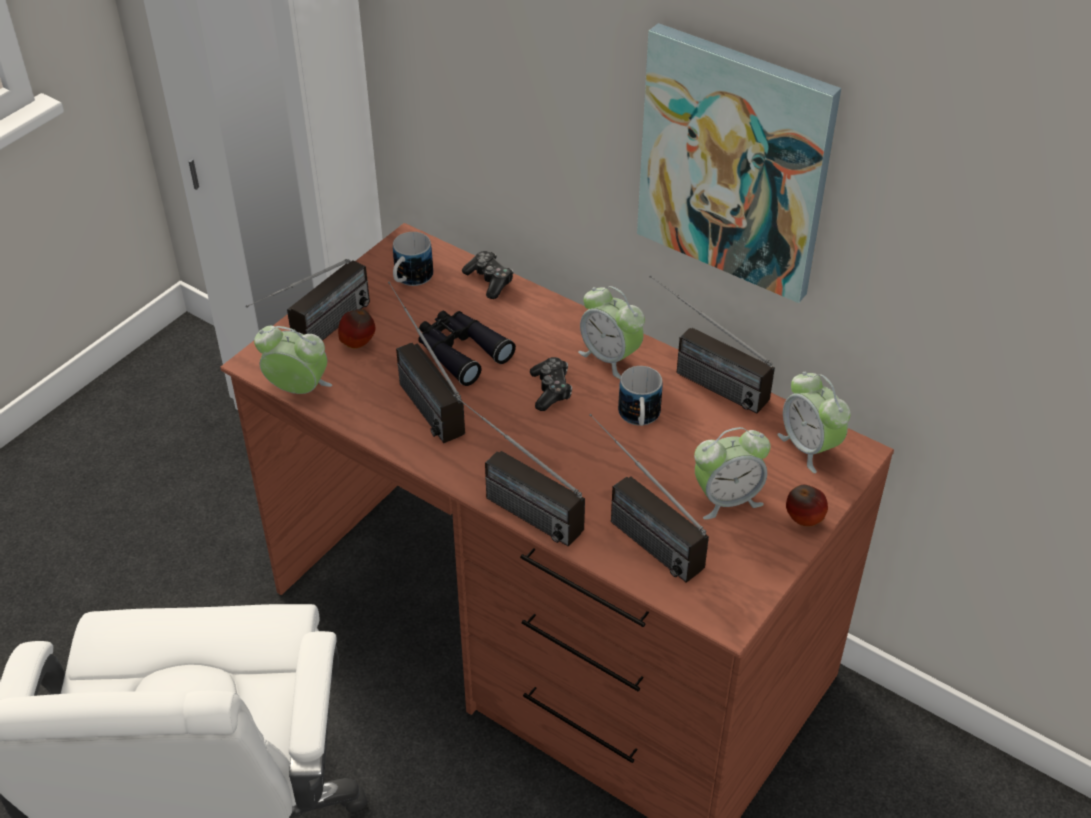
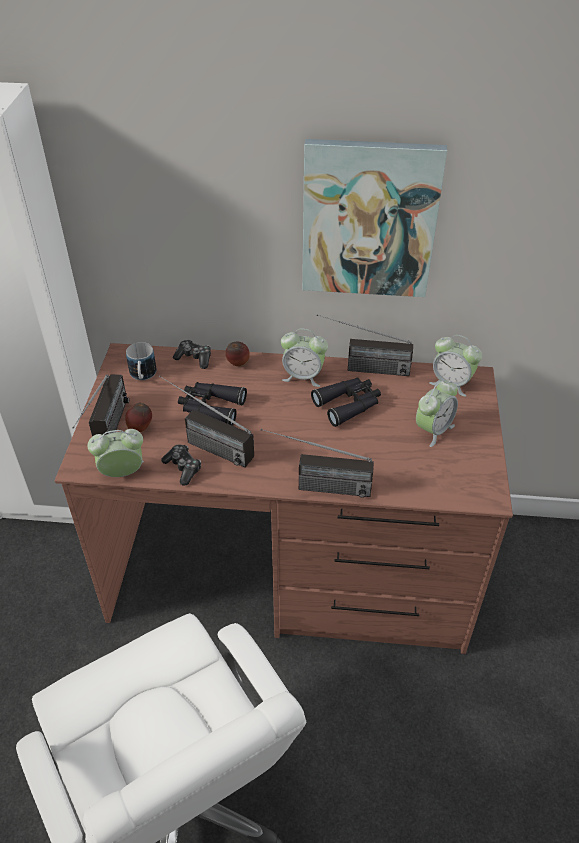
camera: 30 degrees left, 0 degrees up
(551, 390) = (284, 409): game controller -> game controller (183, 468)
(634, 530) = (398, 470): radio -> none
(639, 418) = (348, 404): mug -> black binoculars
(803, 521) = (482, 425): apple -> apple (238, 364)

